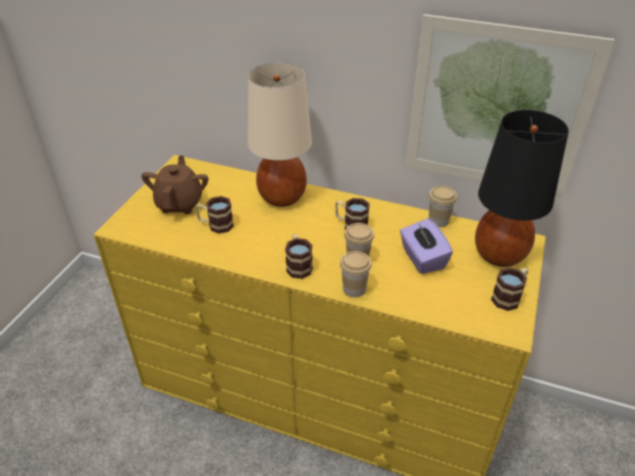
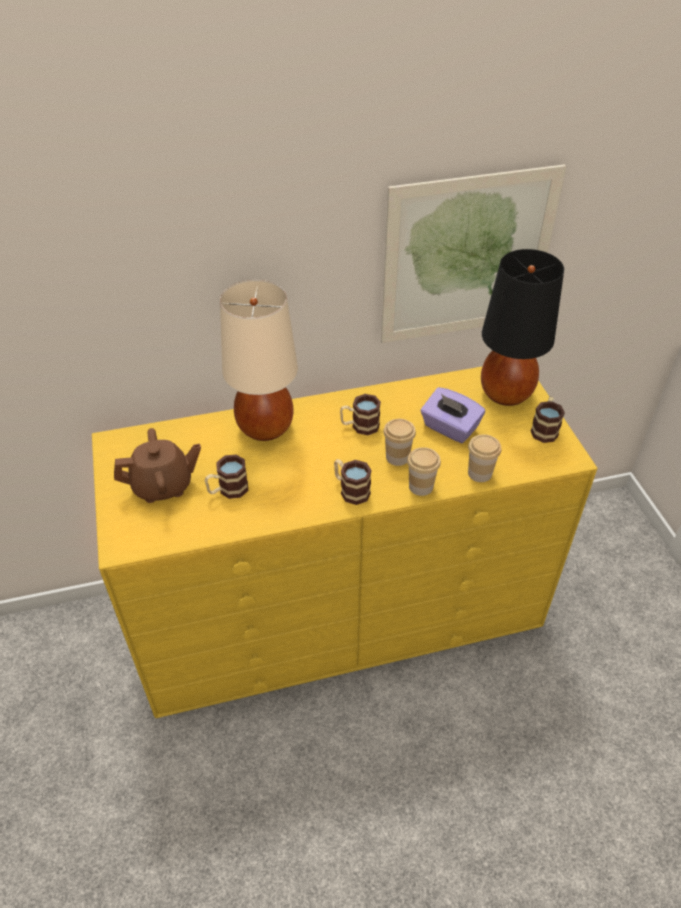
camera: 35 degrees left, 5 degrees up
(180, 204) = (163, 486): brown teapot -> brown teapot turned 105 degrees clockwise
(438, 220) = (430, 385): cup -> cup (479, 473)

